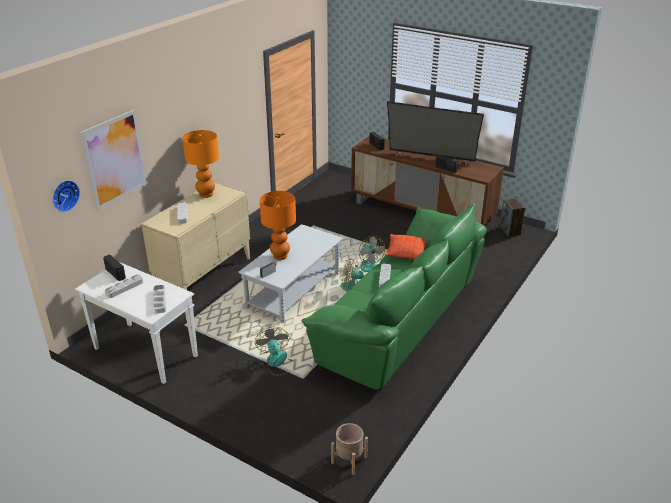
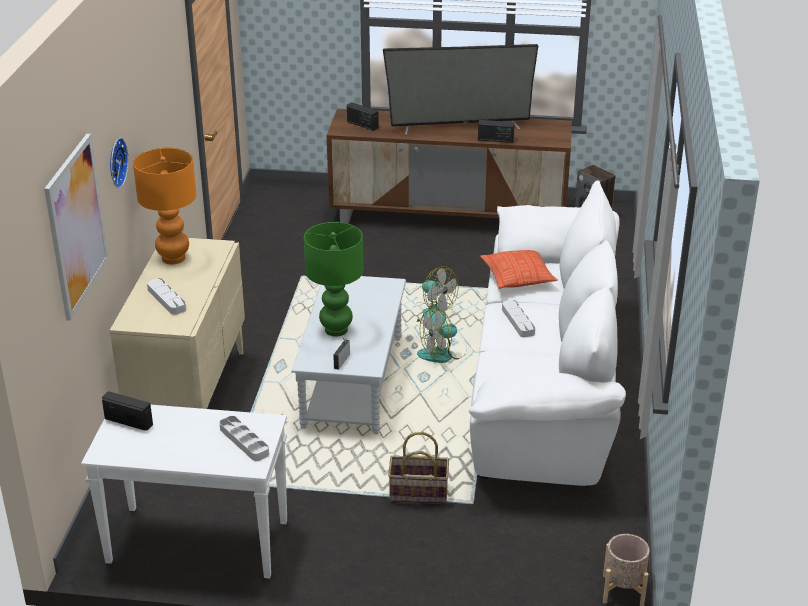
camera: 25 degrees left, 0 degrees up
(64, 195) = (37, 304): wall clock -> wall clock (115, 162)
(124, 288) = (166, 438): grey tray -> none
(278, 363) = (418, 493): fan -> basket
(280, 256) = (336, 330): orange table lamp -> green table lamp
(397, 324) = (543, 389): green sofa -> white sofa

